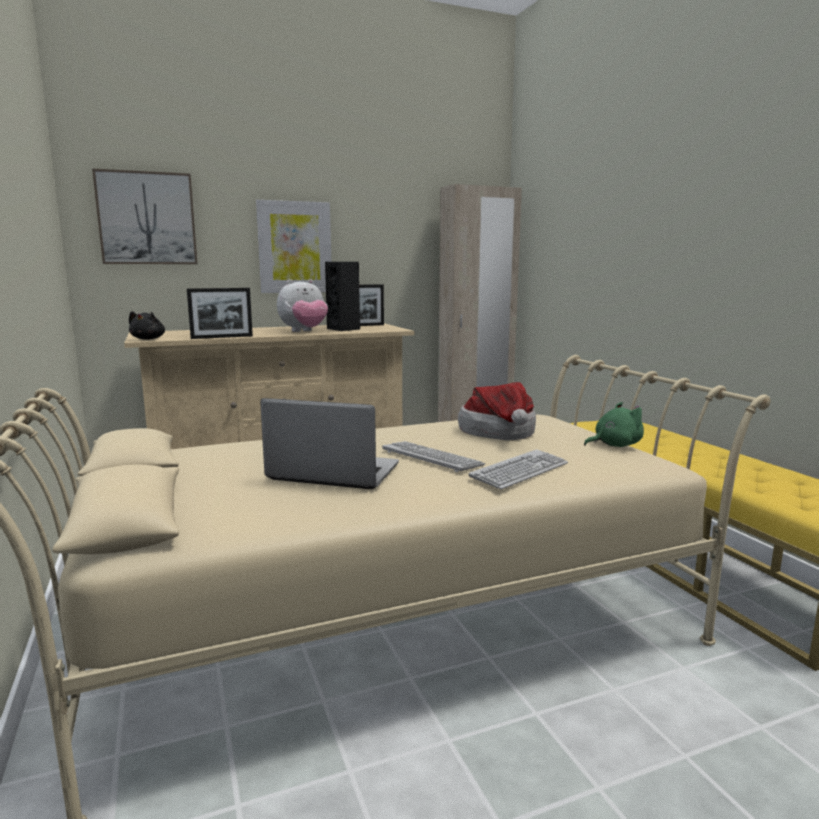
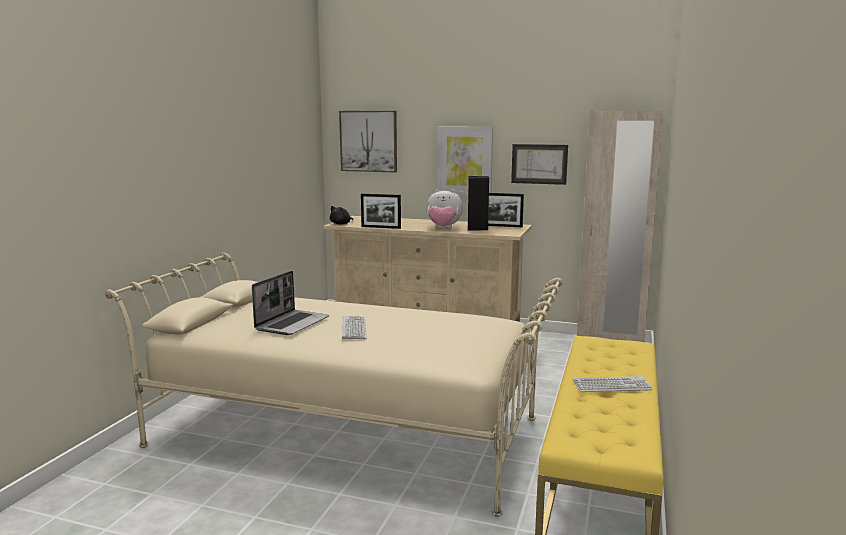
camera: 40 degrees right, 0 degrees up
(331, 473) = (292, 323): laptop -> laptop turned 60 degrees clockwise
(385, 250) = (539, 164): none -> picture
(499, 433) = (430, 325): hat -> none
(520, 471) = (373, 347): keyboard -> keyboard (611, 386)
(614, 445) = (478, 350): green plush toy -> none

